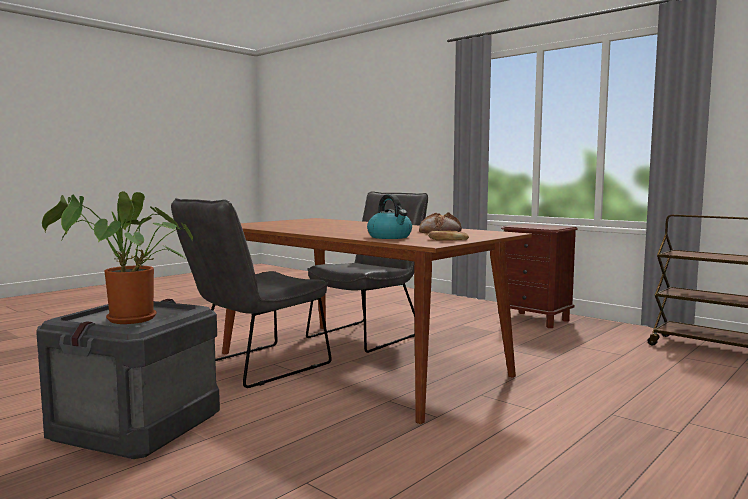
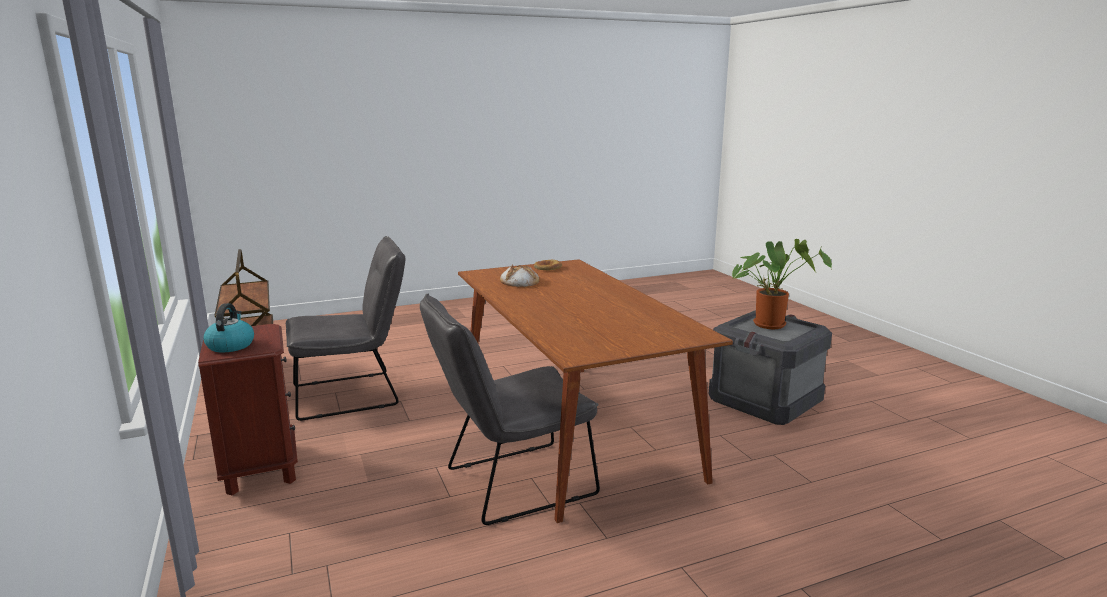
camera: 155 degrees left, 10 degrees up
(253, 367) = (677, 448): grey chair -> grey chair (354, 394)
(390, 237) = (579, 276): kettle -> kettle (230, 345)

